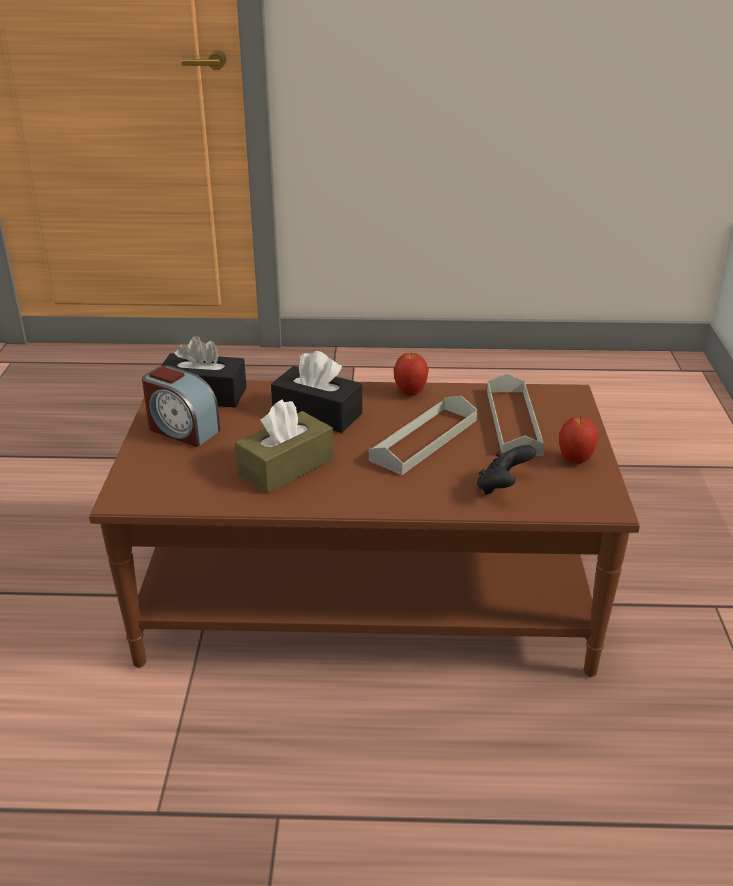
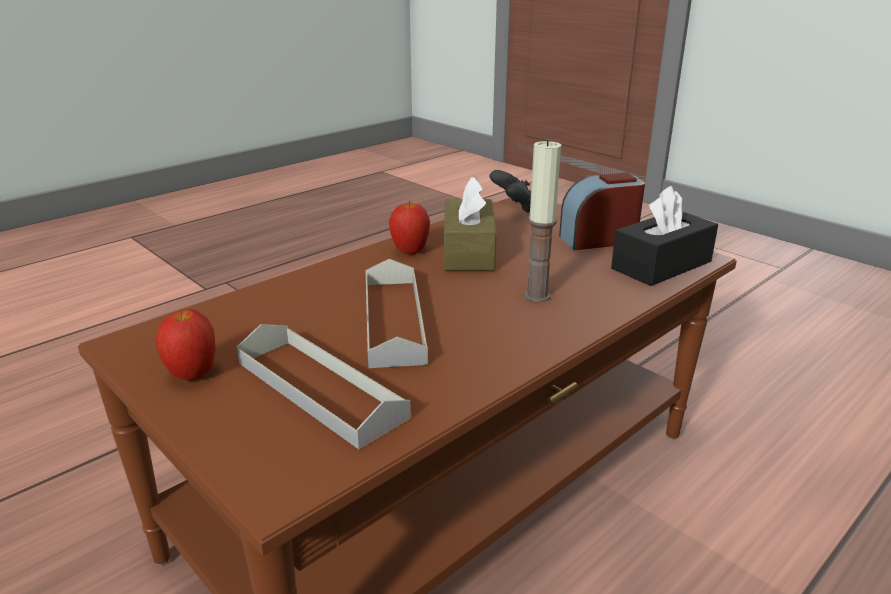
camera: 135 degrees right, 5 degrees down
(317, 414) = (537, 296): black tissue box -> candle
(410, 393) = (497, 363): apple -> apple (410, 251)
(502, 487) = (256, 313): black game controller -> black game controller (514, 208)

